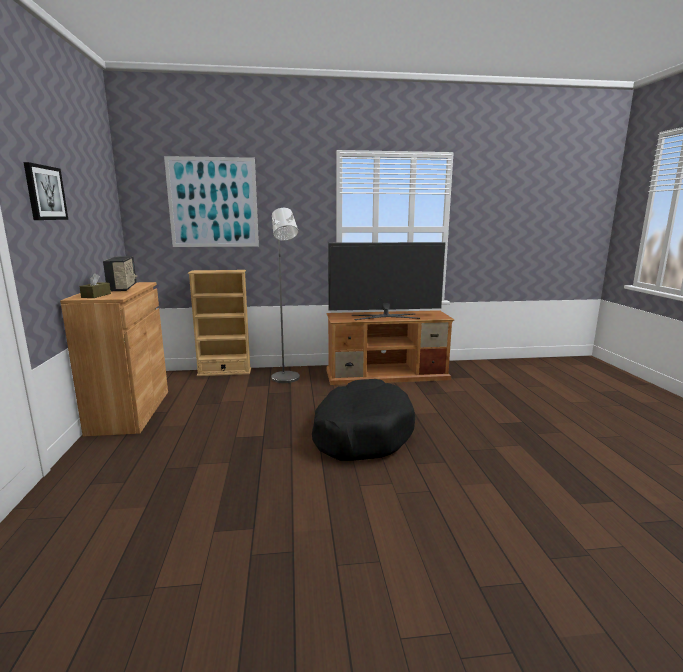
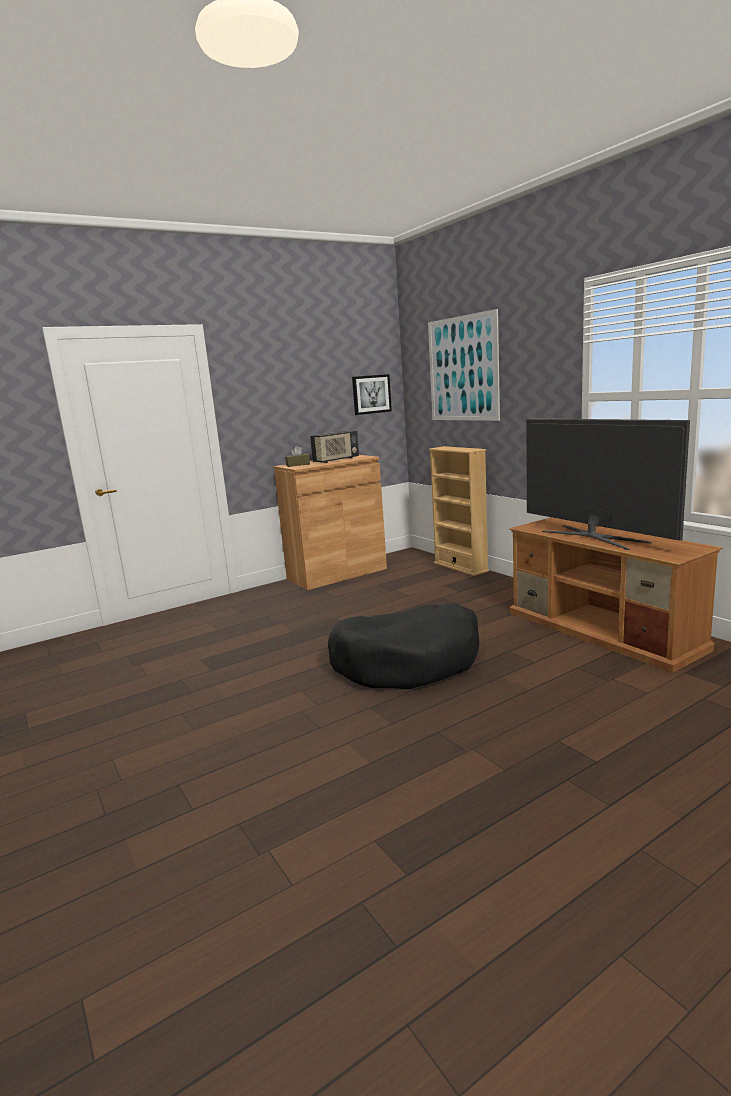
camera: 65 degrees right, 0 degrees up
(45, 193) = (270, 381): picture -> picture (371, 394)
(287, 380) = (487, 592): grey floor lamp -> none

